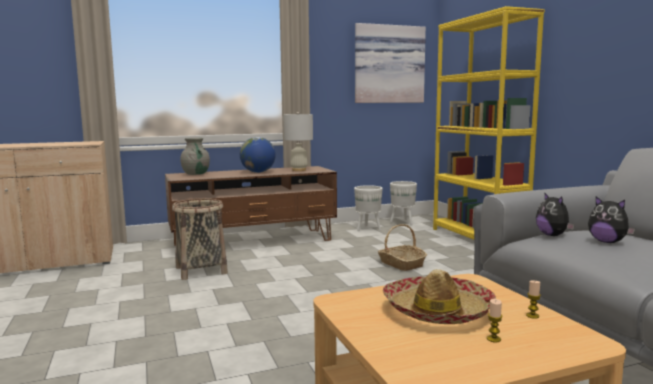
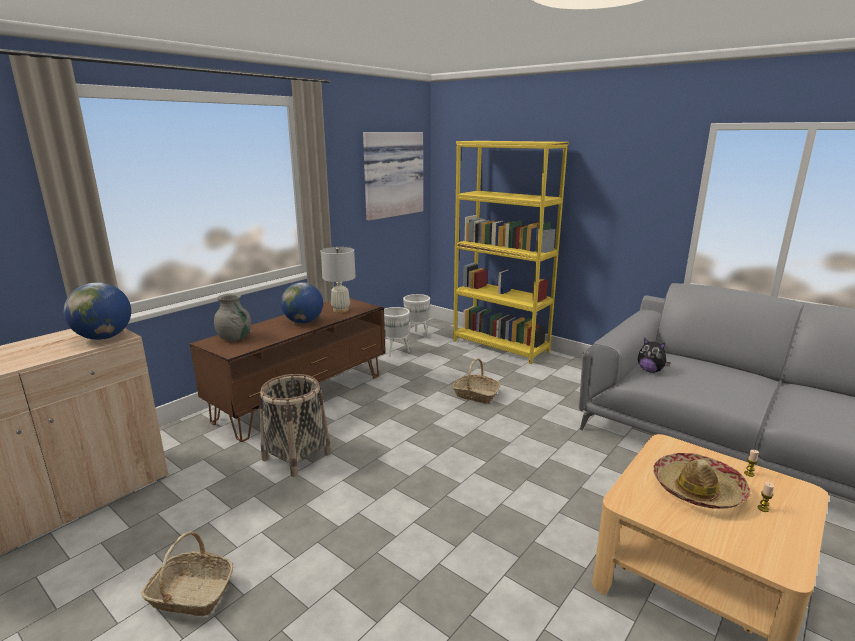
camera: 30 degrees left, 10 degrees up
(37, 318) = (191, 594): none -> basket
(82, 143) = (104, 337): none -> globe
(607, 242) = (695, 374): plush toy -> none

